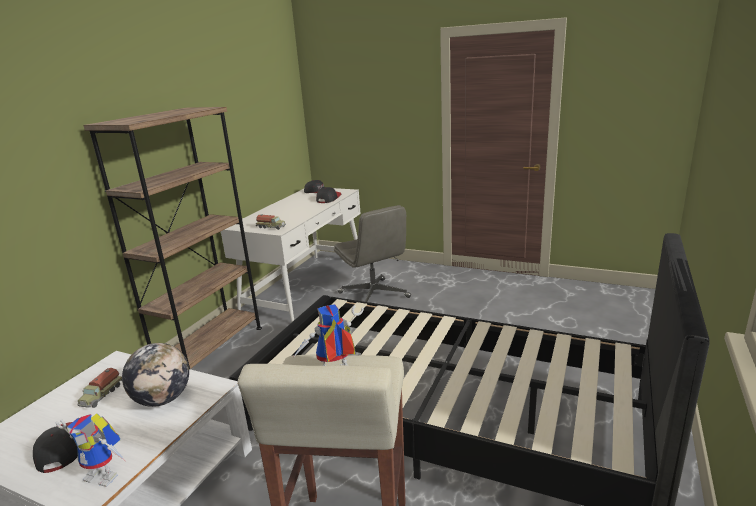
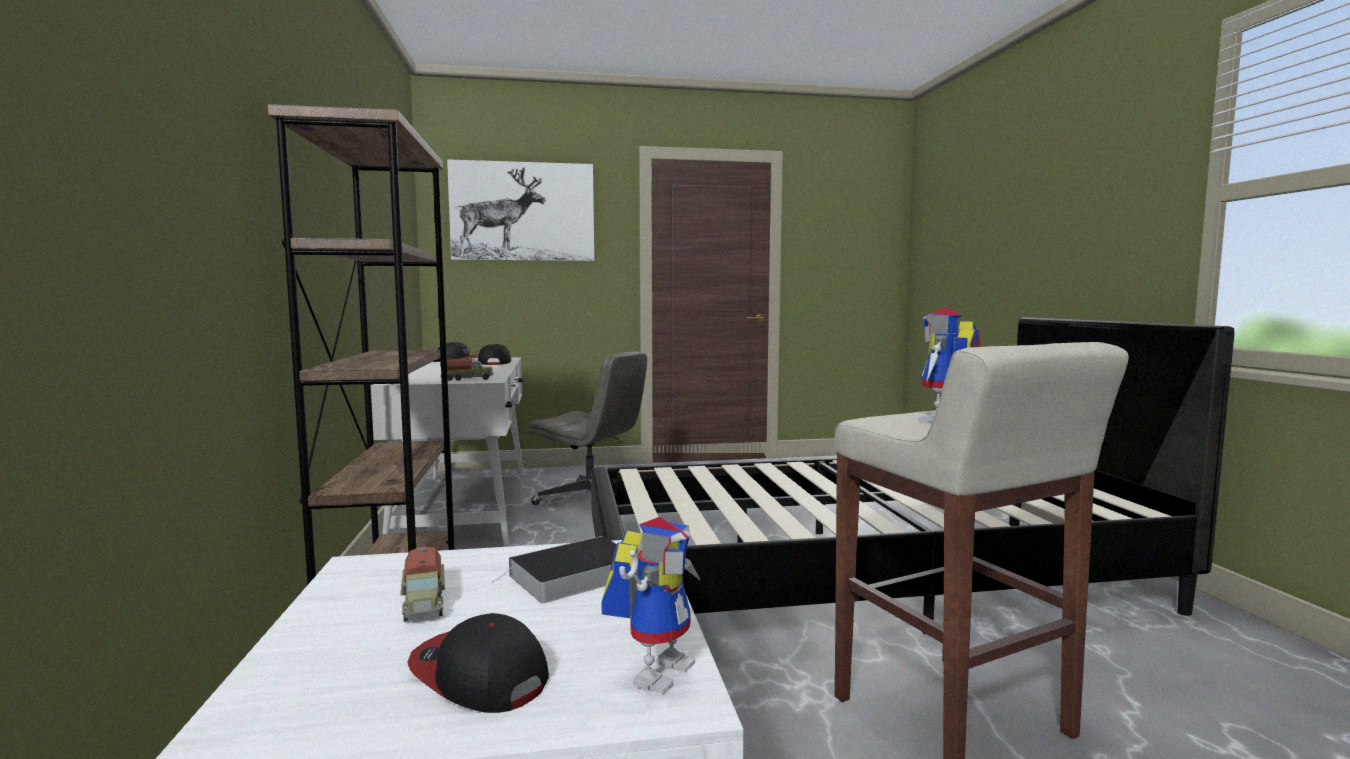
camera: 35 degrees left, 15 degrees down
(106, 474) = (657, 668): toy robot -> toy robot turned 45 degrees counterclockwise
(163, 399) = (571, 577): globe -> book
(361, 86) = (522, 212): none -> picture

